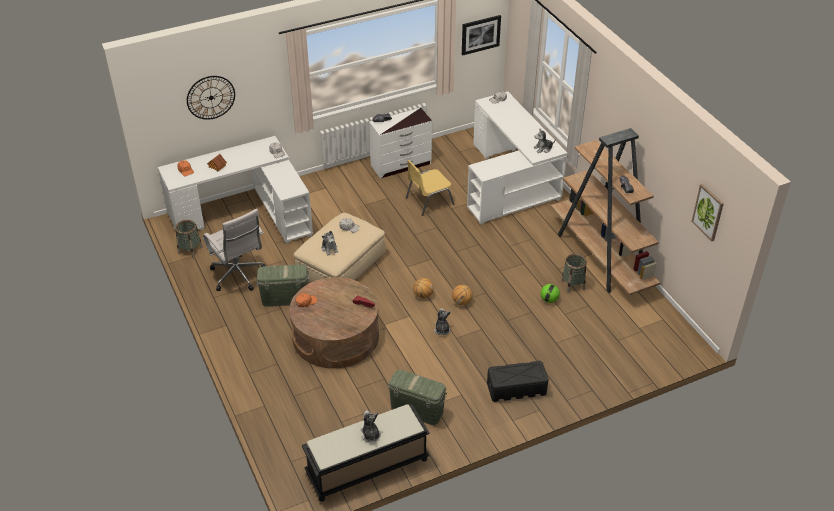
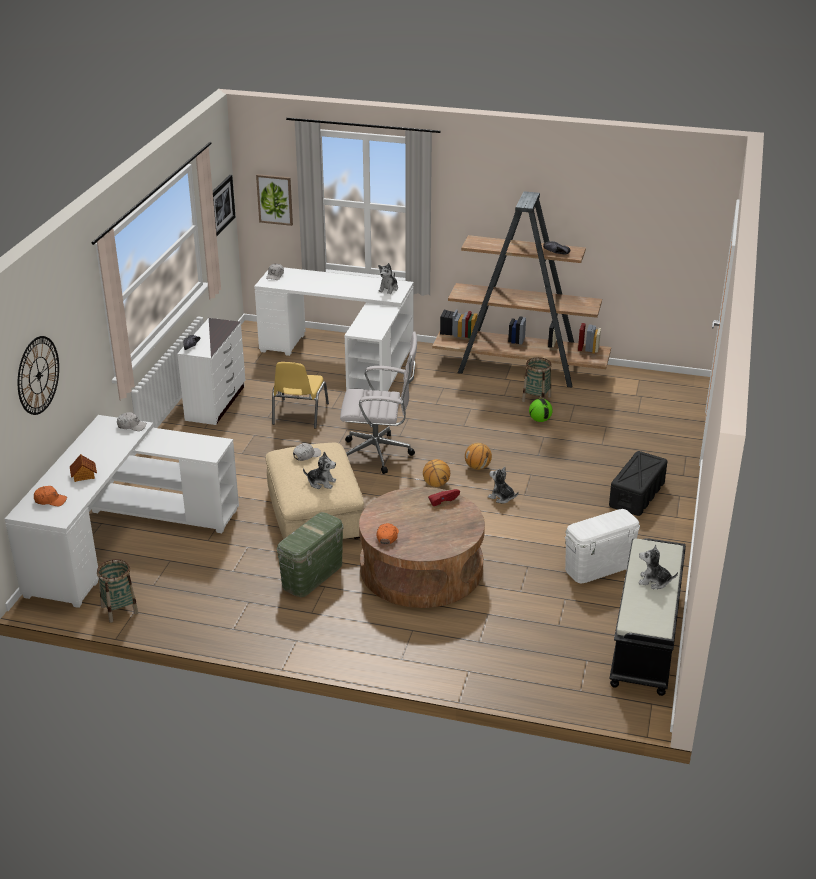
camera: 50 degrees left, 10 degrees down
(239, 276) = (225, 592): white office chair -> white office chair (380, 454)
(417, 410) = (598, 567): green storage box -> white storage box
(708, 212) = (664, 225): picture -> picture (275, 199)

